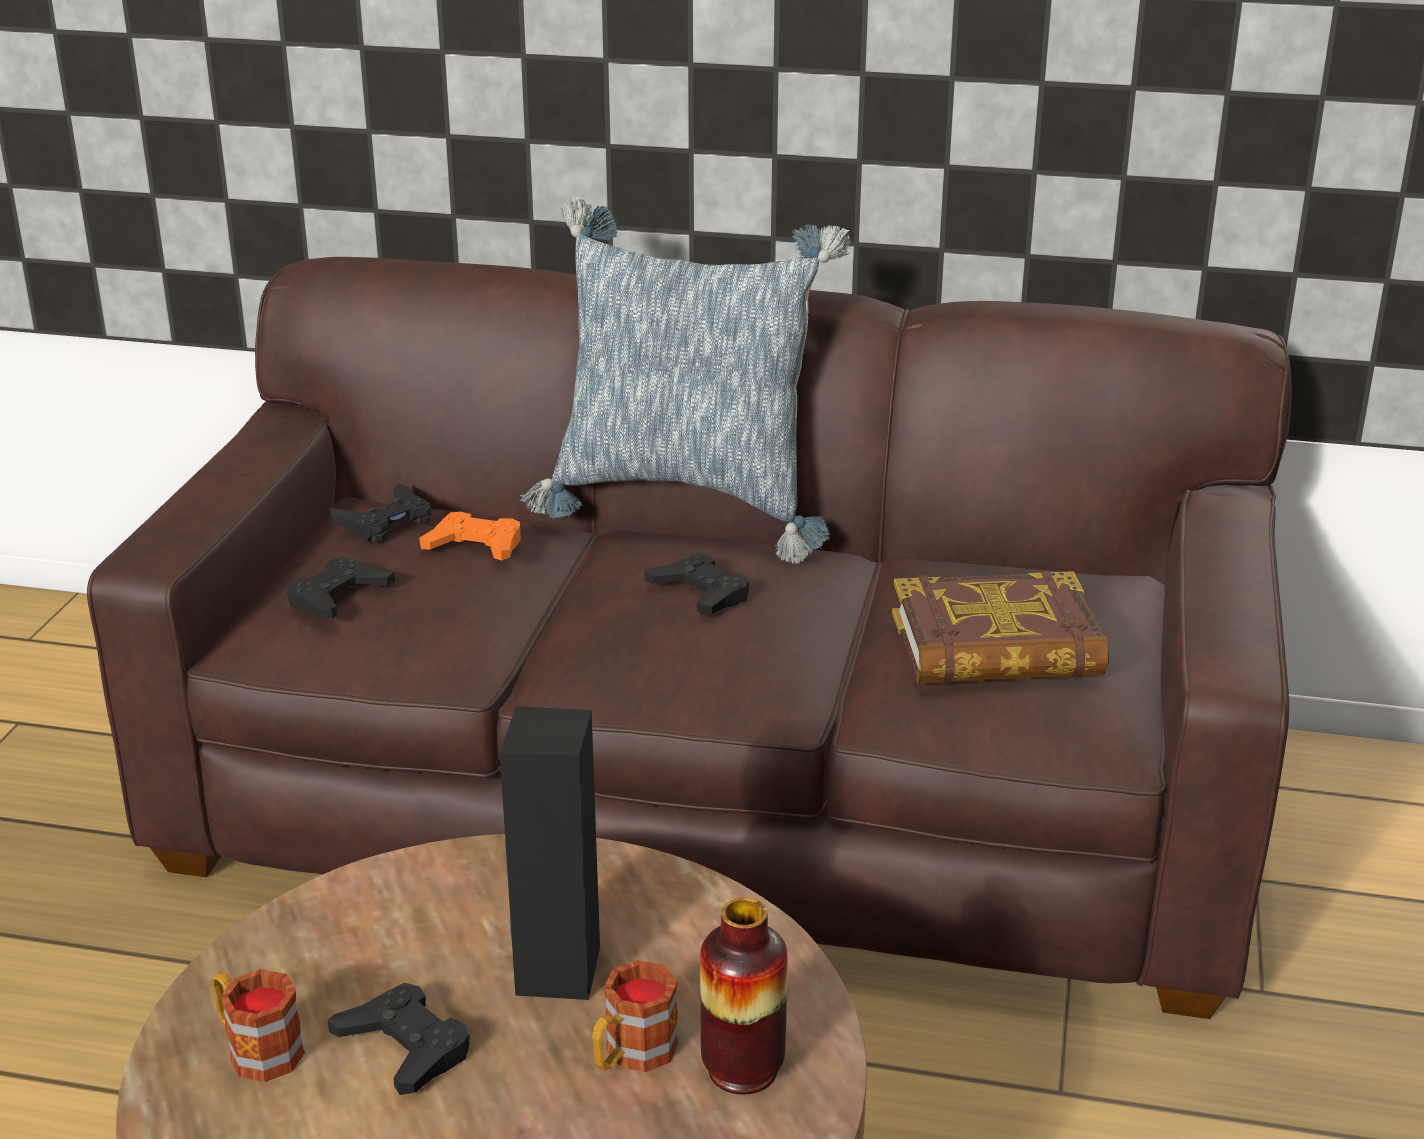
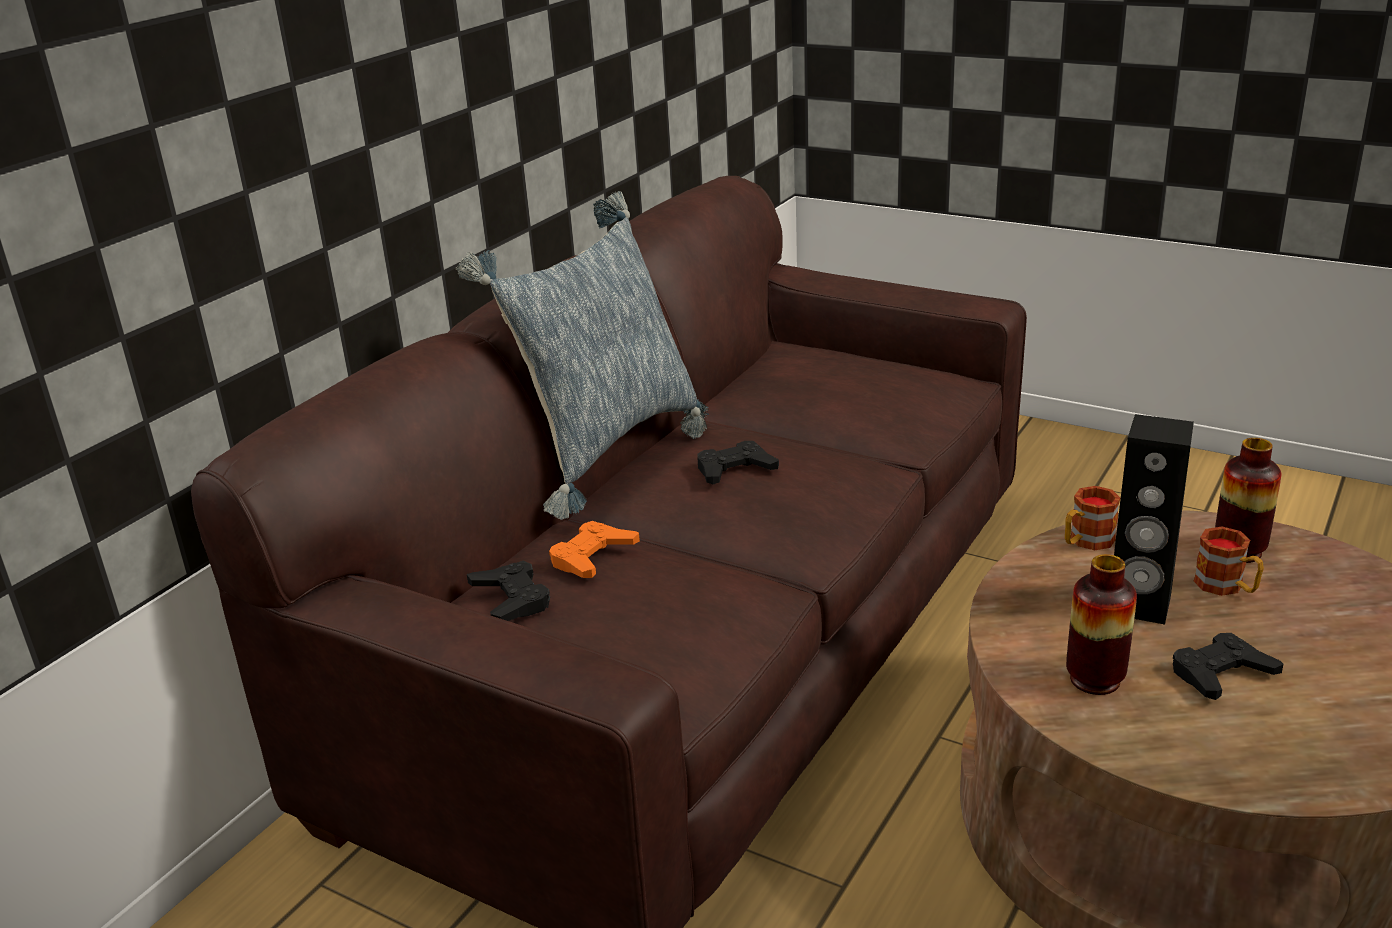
camera: 70 degrees left, 0 degrees up
(256, 1049) = (1224, 741): mug -> mug (1086, 542)
(338, 597) = (642, 631): black game controller -> none
(374, 938) = (1095, 680): none -> vase
(996, 646) = (859, 385): book -> none

